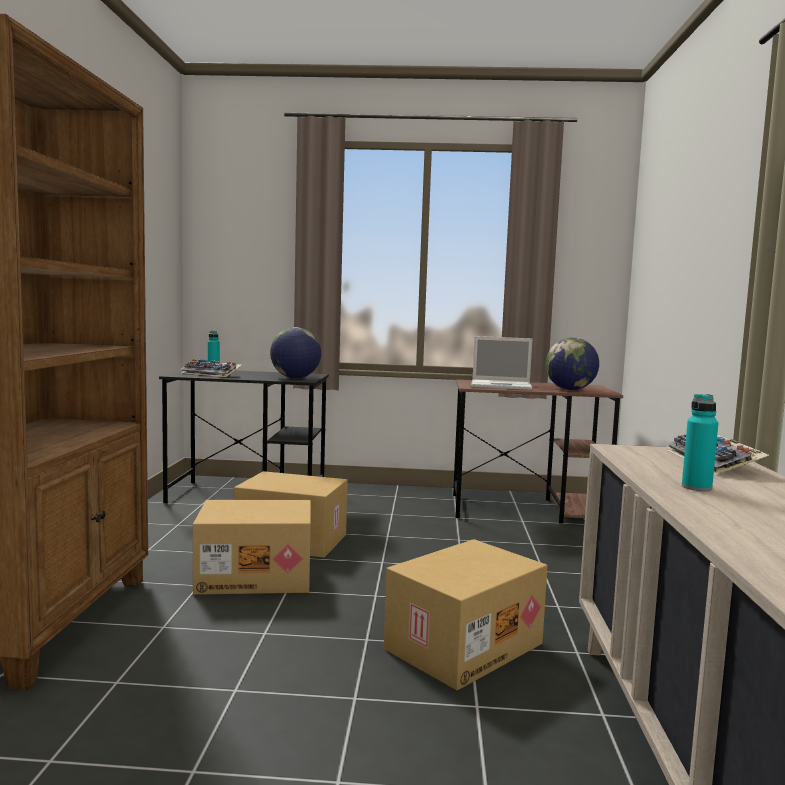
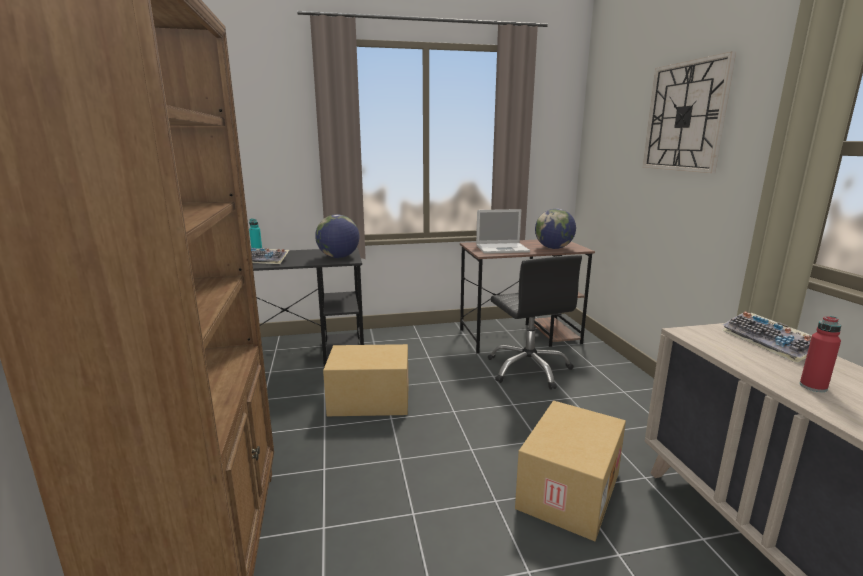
camera: 15 degrees left, 10 degrees up
(256, 576) = (366, 448): cardboard box -> none
(511, 539) = (529, 369): none -> black office chair
(696, 487) = (813, 387): turquoise bottle -> red bottle
(708, 212) = (685, 117): none -> wall clock

